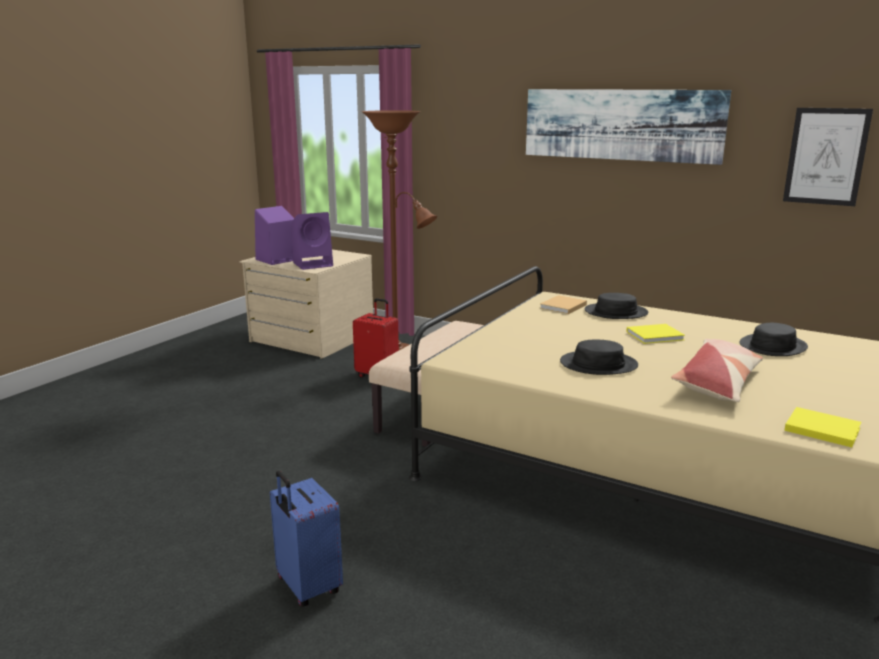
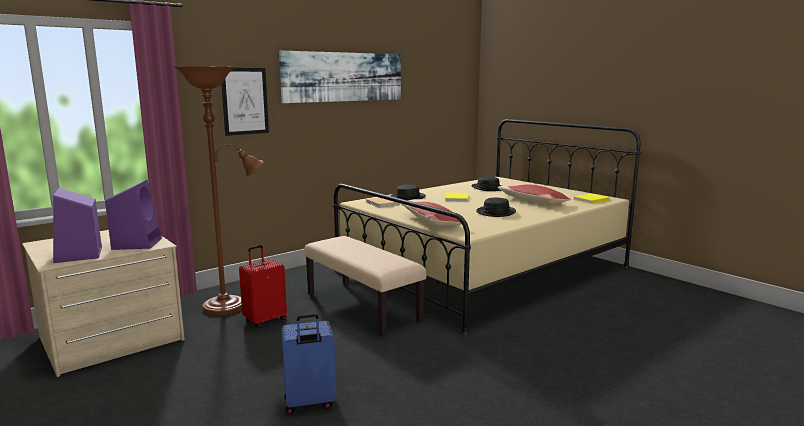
camera: 70 degrees left, 5 degrees down
(307, 587) = (597, 386): blue suitcase -> blue suitcase (309, 403)
(497, 337) = (431, 221): none -> pillow
(826, 156) = (439, 91): picture -> picture (245, 101)

